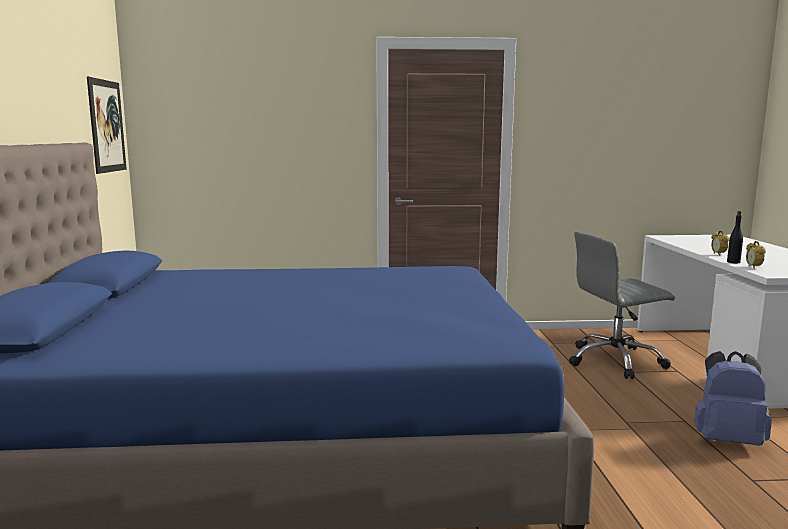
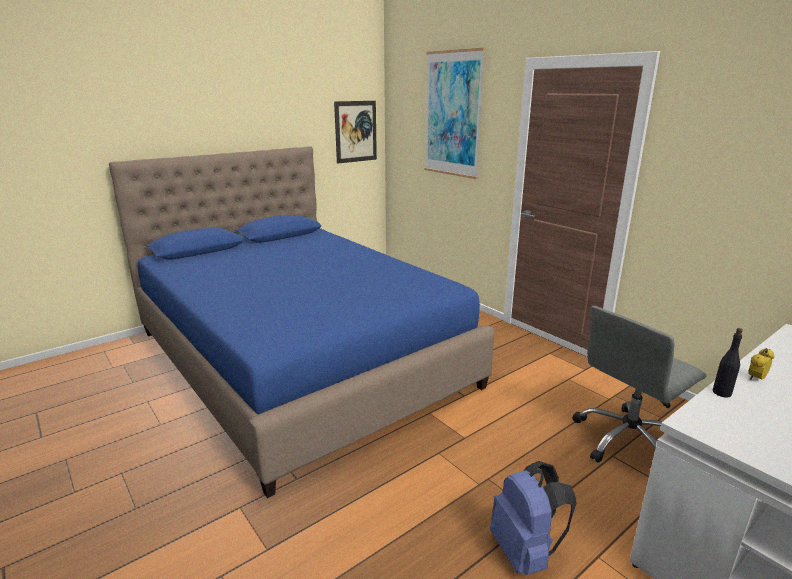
camera: 55 degrees right, 10 degrees up
(270, 99) = (452, 114): none -> picture
(615, 361) = (628, 441): grey office chair -> grey office chair turned 75 degrees counterclockwise
(753, 267) = (713, 408): alarm clock -> none

